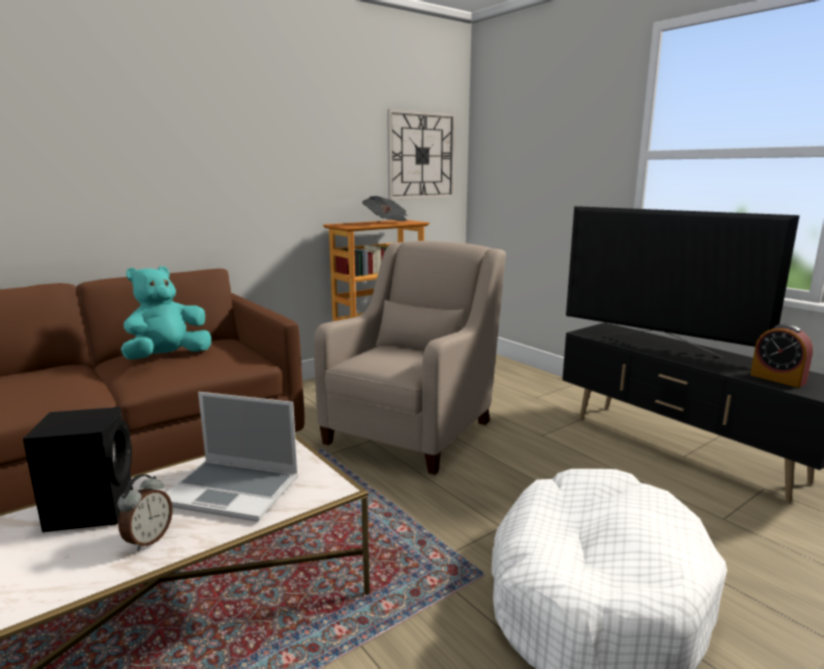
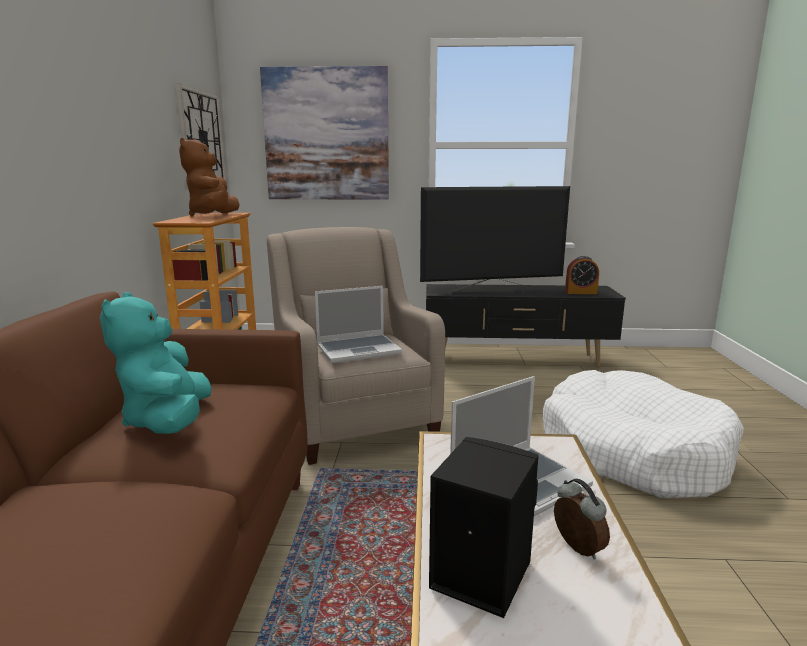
camera: 50 degrees left, 0 degrees up
(383, 358) = (359, 349): none -> laptop
(387, 222) = (213, 216): newspaper -> brown plush toy
(541, 146) = (326, 135): none -> picture

